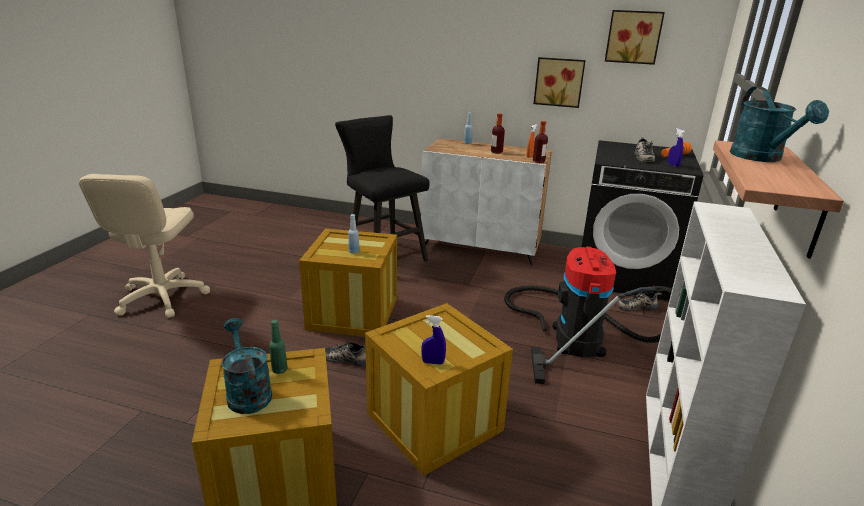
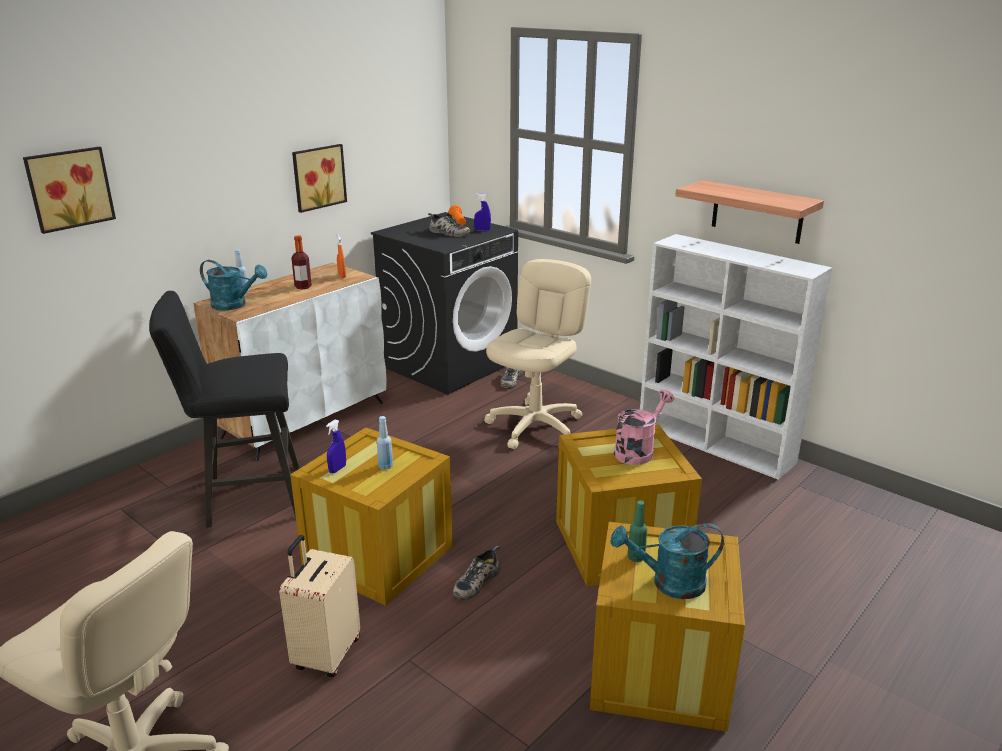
camera: 65 degrees left, 0 degrees up
(253, 323) = (325, 654): none -> beige suitcase
(433, 362) = (660, 467): blue spray bottle -> blue spray bottle (337, 469)
(453, 346) = (638, 451): none -> pink watering can
(538, 161) = (364, 277): bottle -> none
(574, 336) = (536, 427): vacuum cleaner -> beige office chair
(633, 37) = (376, 107): picture -> picture (69, 188)
(762, 158) = (731, 191): turquoise watering can -> turquoise watering can (234, 305)

